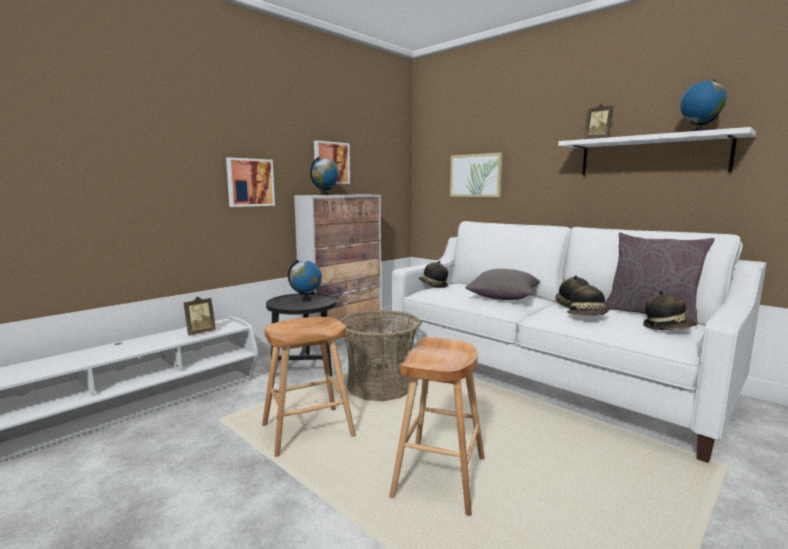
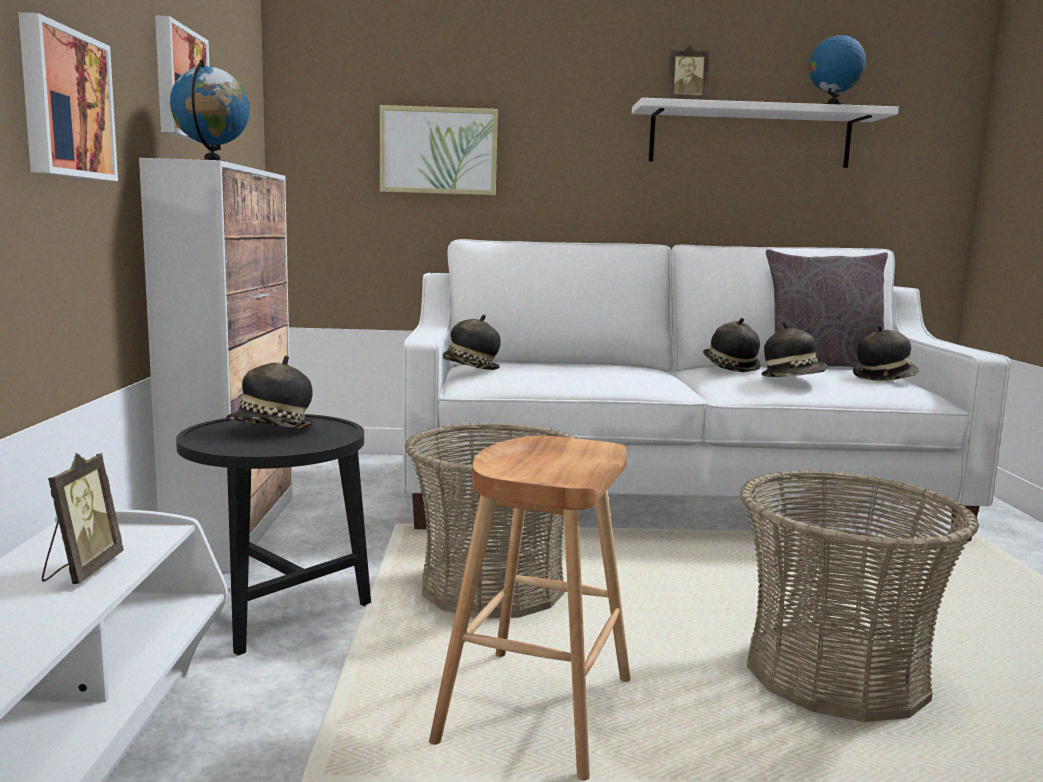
camera: 45 degrees left, 0 degrees up
(306, 299) = (272, 429): globe -> hat
(440, 476) = (836, 674): brown stool -> basket
(503, 297) = (623, 371): grey pillow -> none

